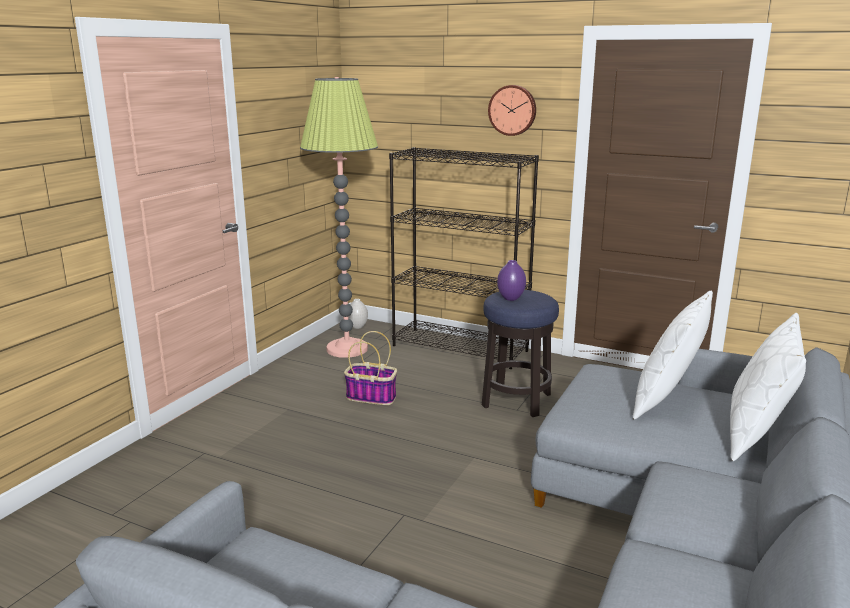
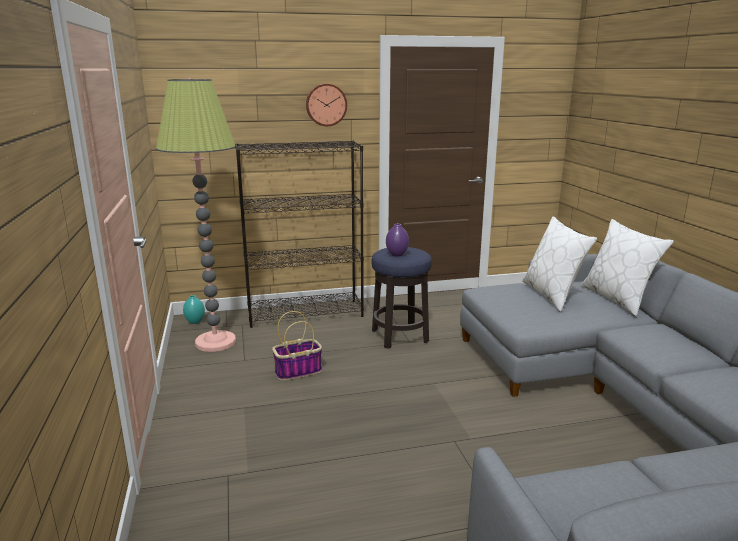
camera: 40 degrees left, 0 degrees up
(357, 327) = (195, 322): white vase -> turquoise vase

